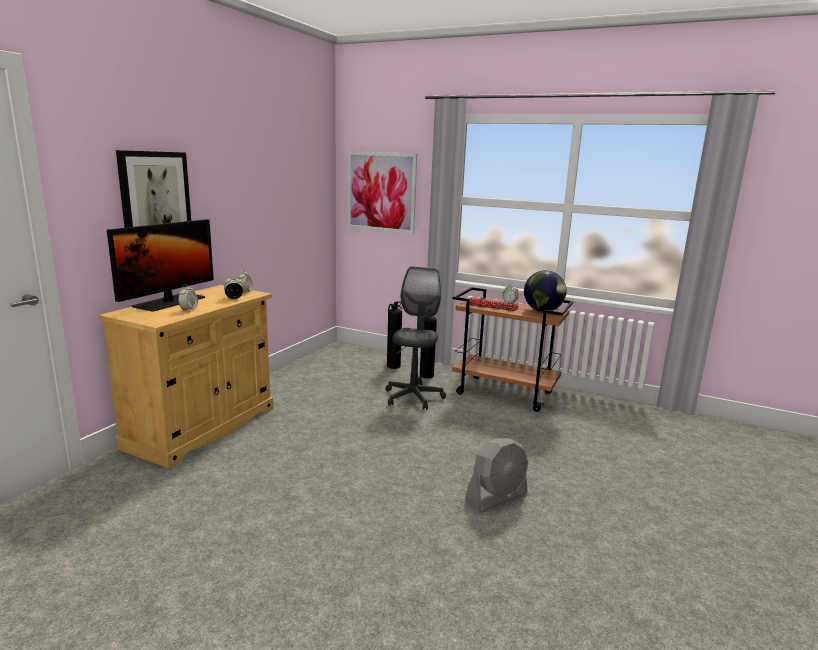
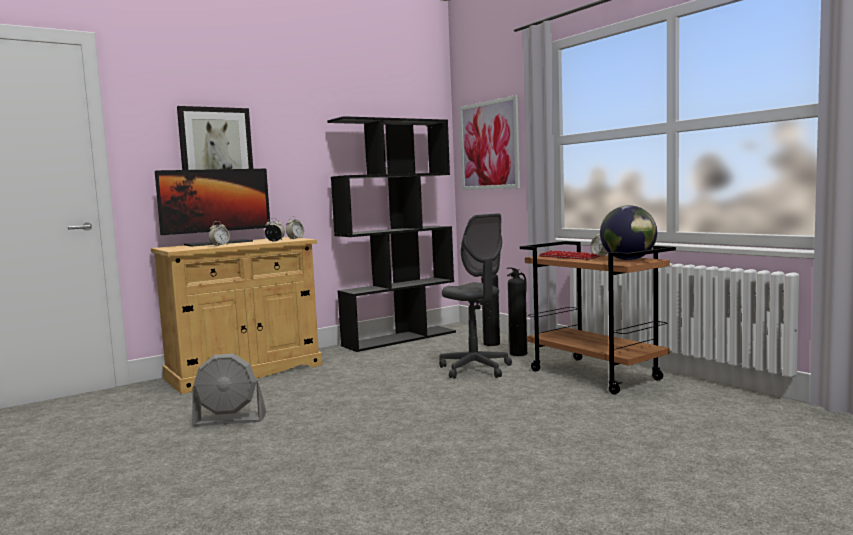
camera: 30 degrees right, 10 degrees down
(307, 366) = (400, 338): none -> black bookcase
(413, 397) = (475, 369): grey office chair -> grey office chair turned 105 degrees clockwise
(496, 497) = (444, 456): grey fan -> grey fan (230, 420)

